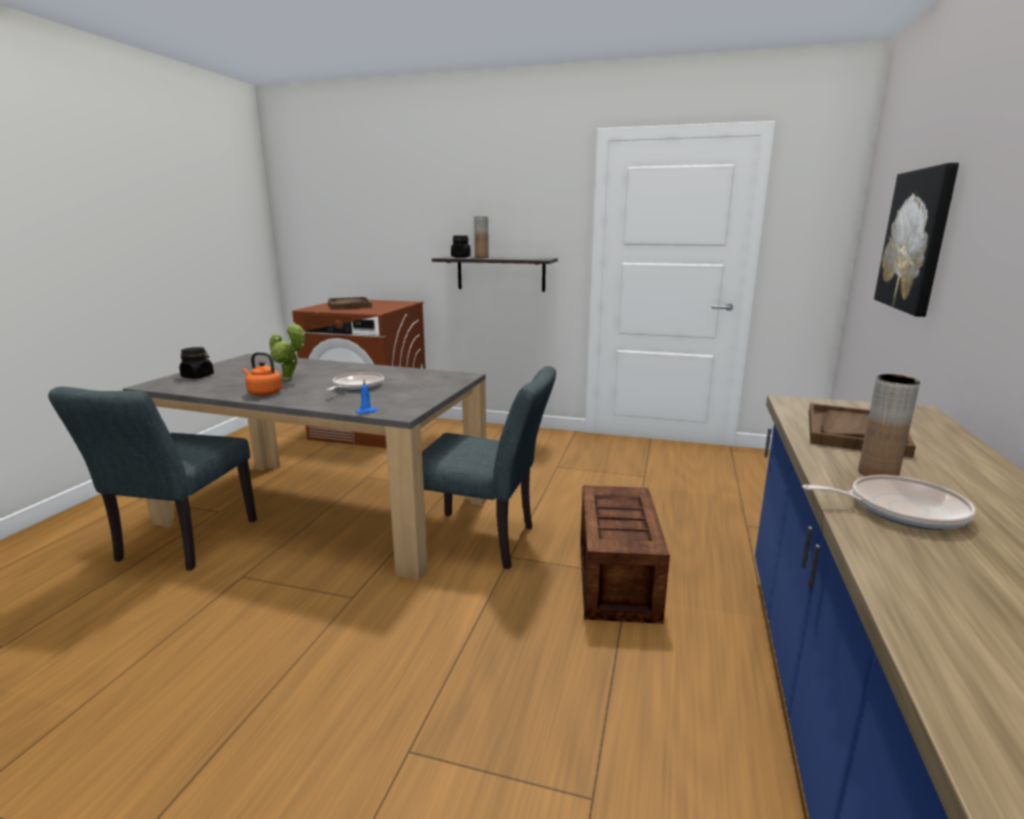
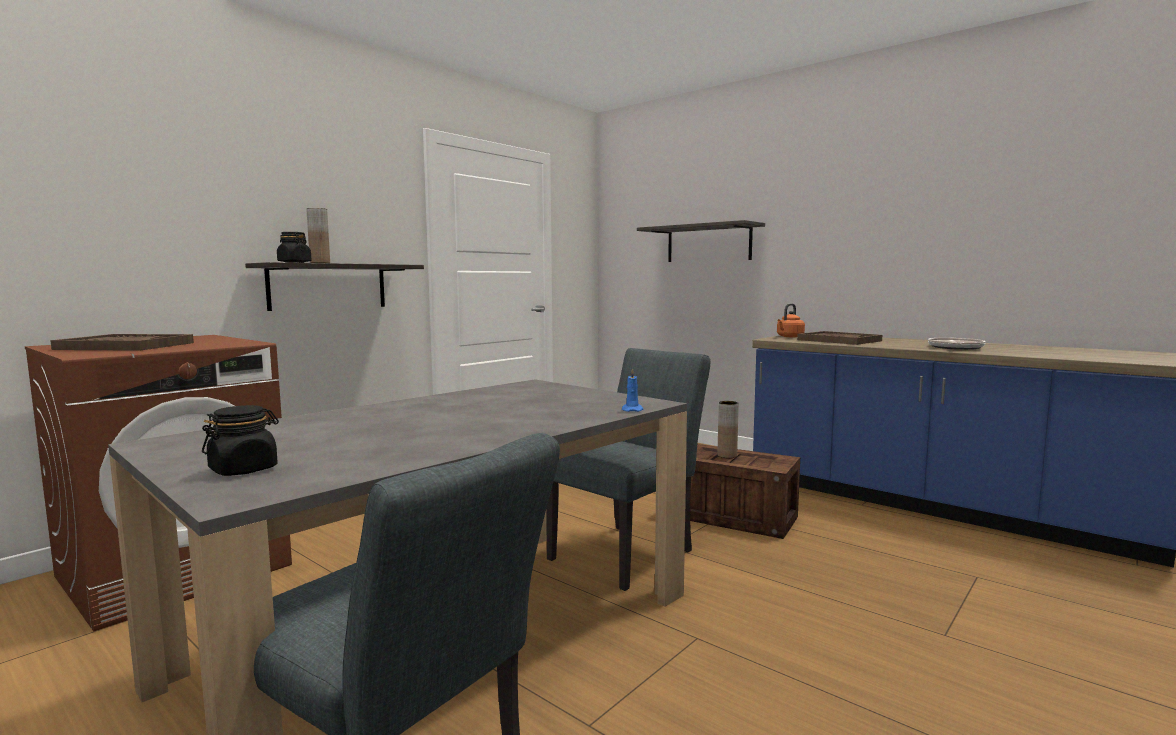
camera: 65 degrees left, 10 degrees down
(263, 393) = (469, 438): orange kettle -> orange kettle (789, 337)
(289, 379) = (403, 427): potted plant -> none
(356, 386) = (511, 408): frying pan -> none
(878, 474) = (907, 345): brown vase -> brown vase (727, 455)
(916, 240) = (708, 243): picture -> shelf

